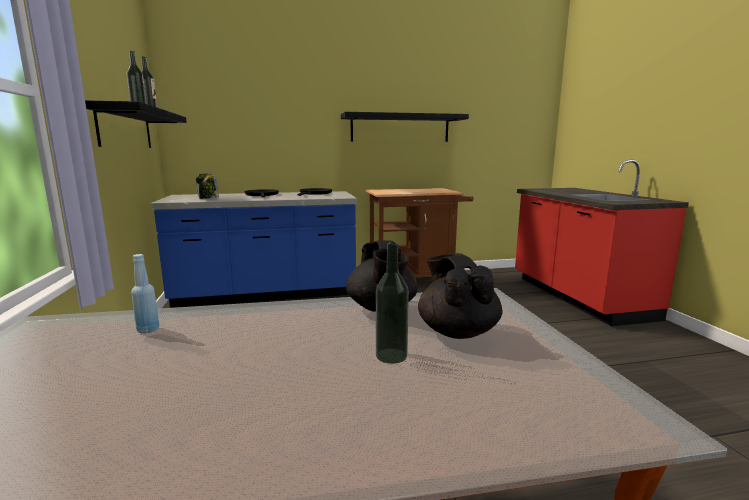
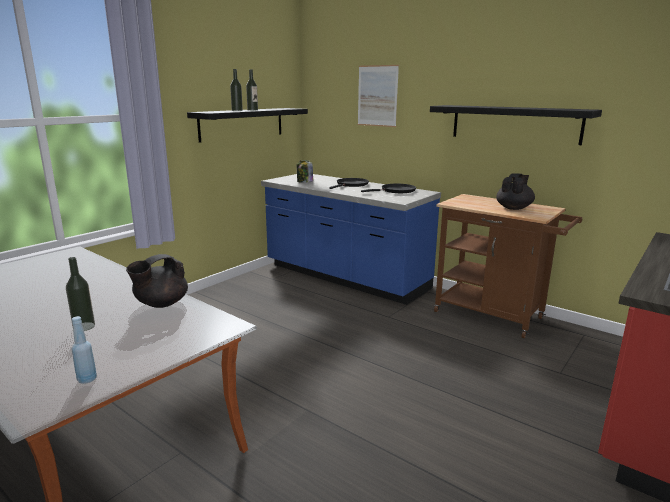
camera: 50 degrees right, 5 degrees up
(148, 330) = (80, 270): blue bottle -> blue bottle (87, 379)
(266, 105) = (377, 96): none -> picture
(457, 331) = (137, 334): black teapot -> black teapot (514, 208)

